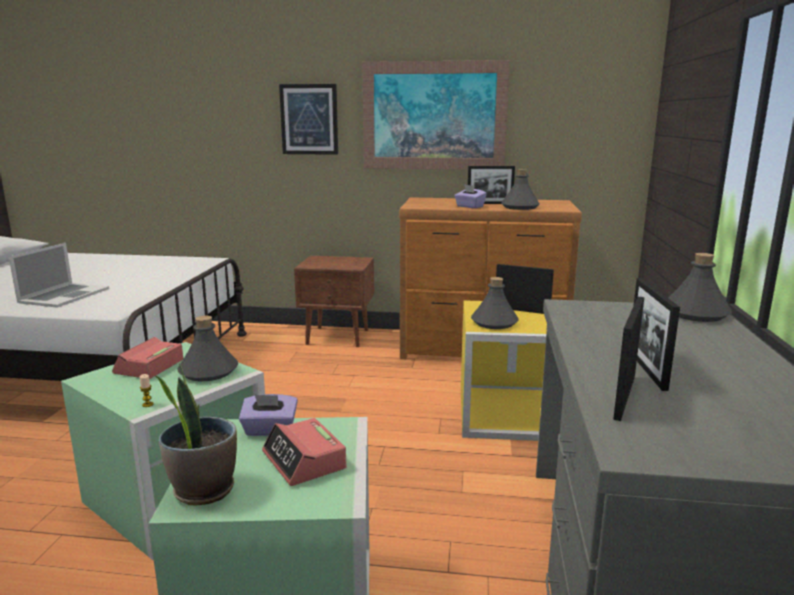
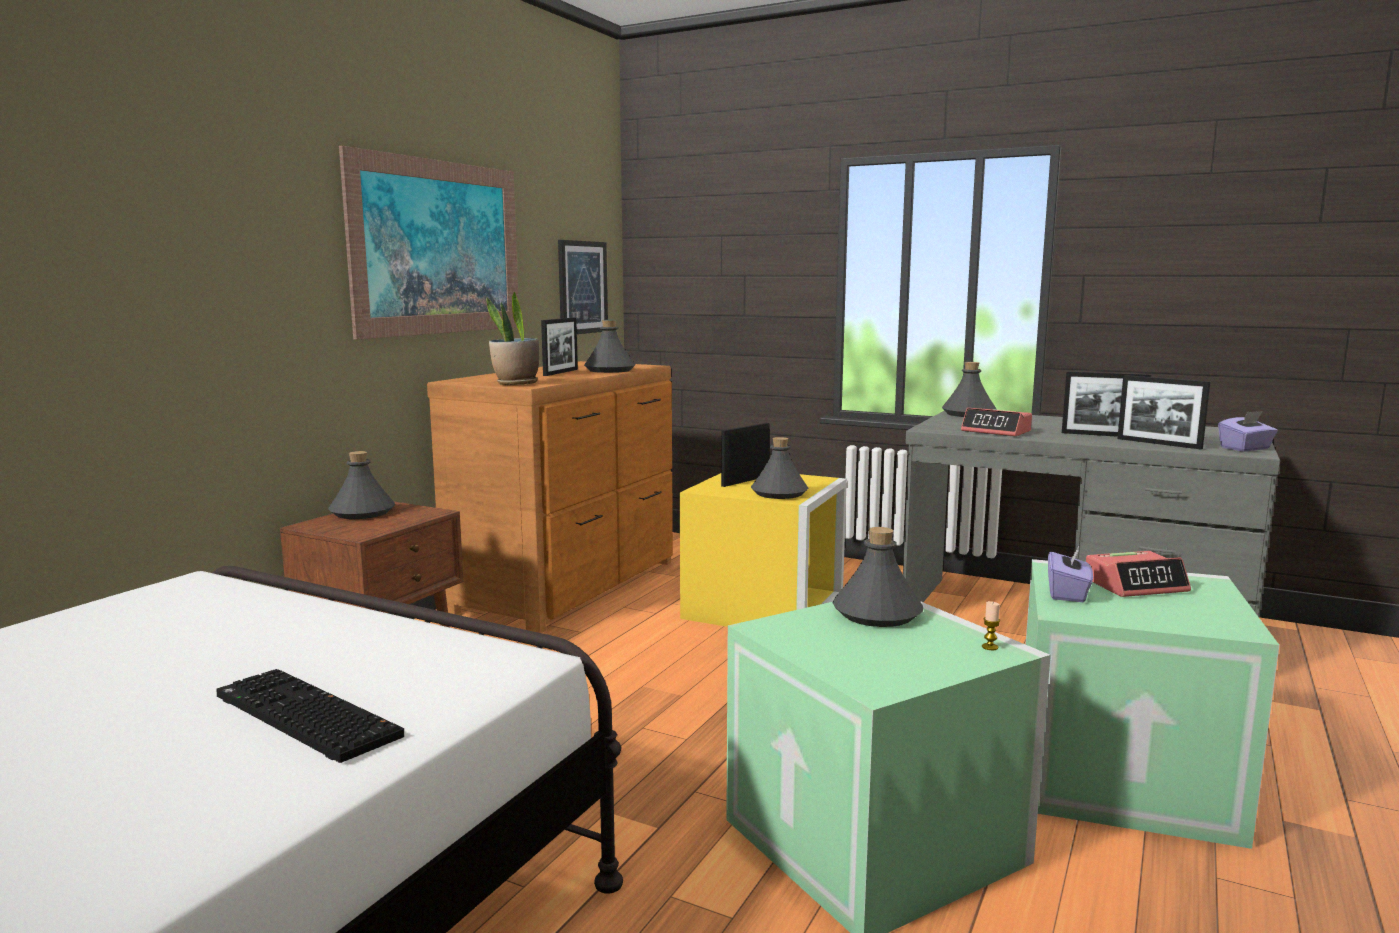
camera: 70 degrees left, 5 degrees down
(64, 295) = (301, 717): laptop -> keyboard
(149, 367) = (839, 647): alarm clock -> alarm clock (996, 431)
(203, 490) = (1208, 623): potted plant -> potted plant (516, 383)
(309, 119) = (255, 248): picture -> picture (582, 287)
(344, 259) = (362, 513): none -> grey bottle
(469, 206) = (573, 377): purple tissue box -> purple tissue box (1245, 448)

